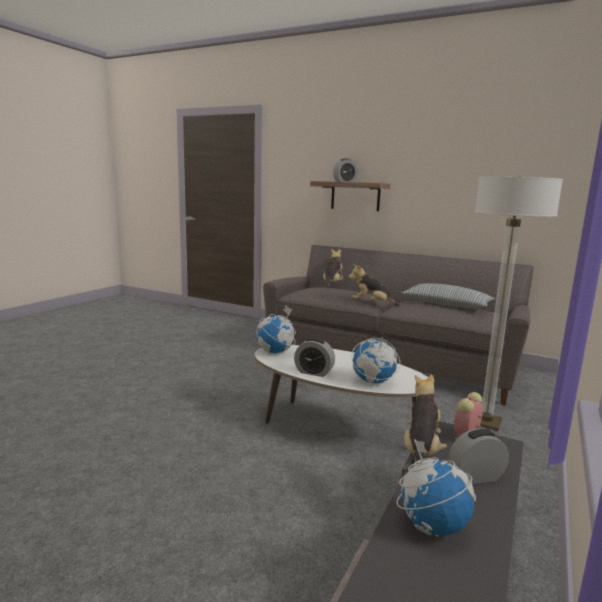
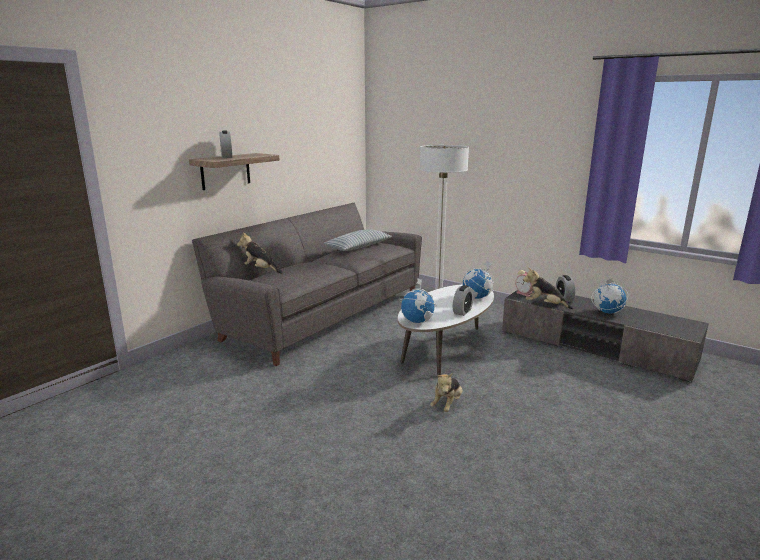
camera: 80 degrees left, 5 degrees up
(371, 304) = (338, 267): plush toy -> plush toy (447, 404)

